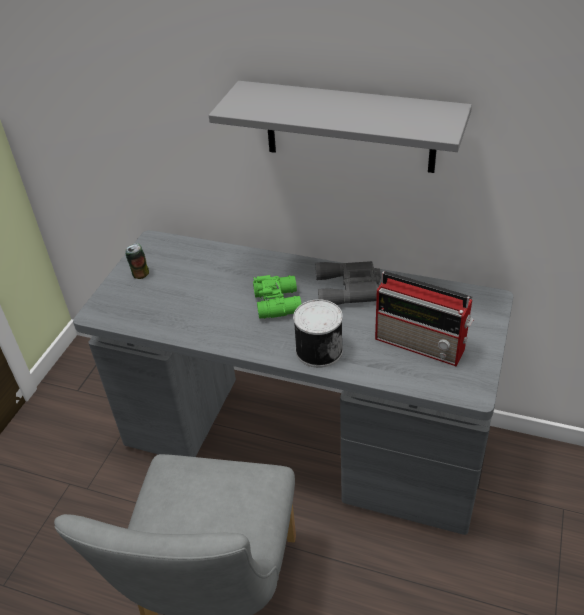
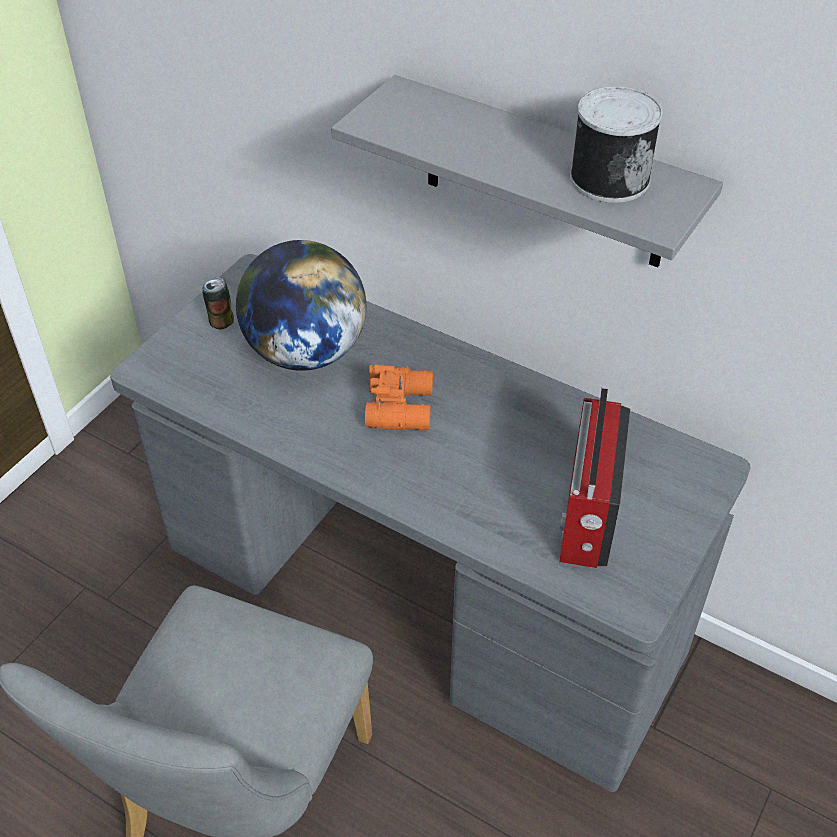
camera: 10 degrees right, 5 degrees up
(203, 282) = (305, 352): none -> globe
(279, 302) = (402, 407): green binoculars -> orange binoculars
(318, 349) = (435, 492): can -> can (608, 177)
(350, 289) = (512, 408): grey binoculars -> none
(422, 344) = (587, 517): radio -> radio turned 60 degrees clockwise

